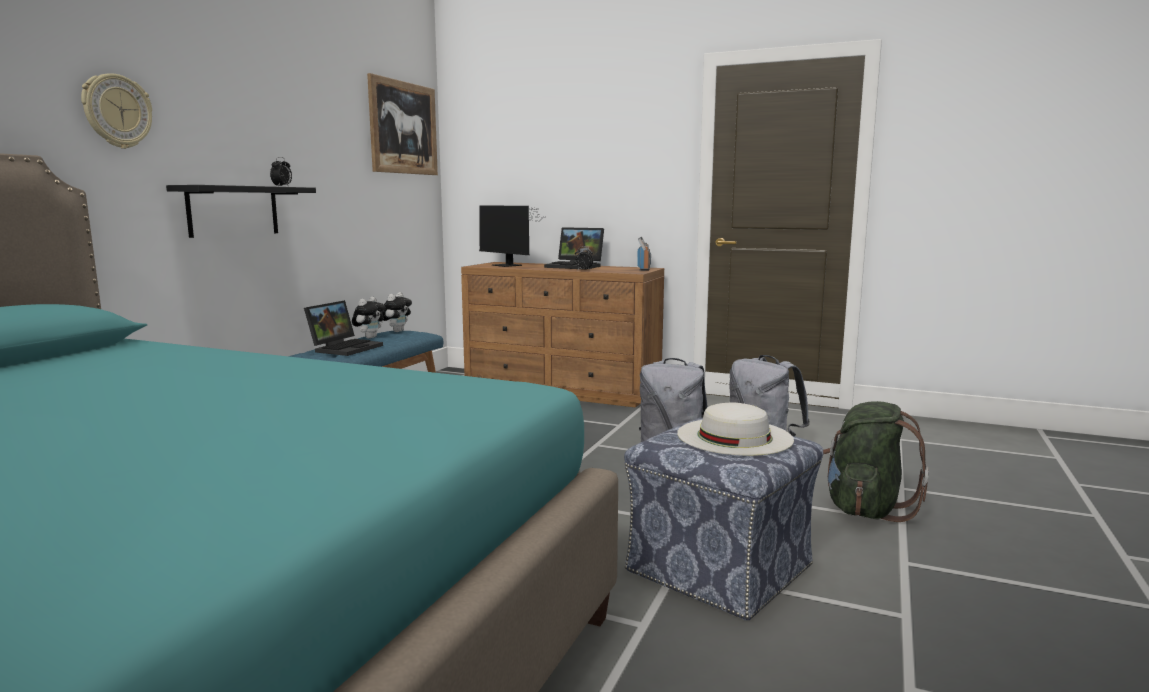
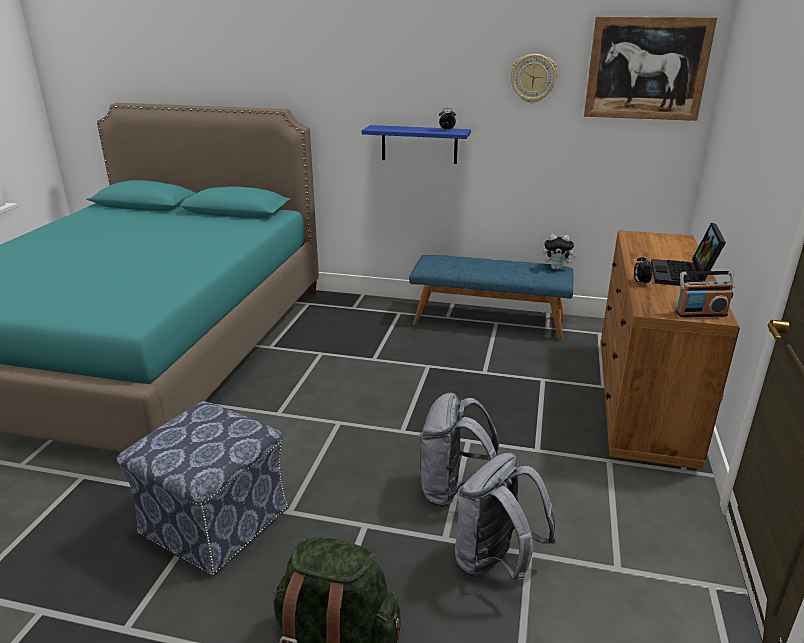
camera: 80 degrees right, 15 degrees up
(117, 111) = (342, 79): wall clock -> wall clock (533, 78)
(233, 211) = (419, 144): black shelf -> blue shelf
(345, 348) = (473, 265): laptop -> none
(370, 337) = (520, 264): plush toy -> none
(508, 265) = (650, 246): monitor -> none
(734, 436) = (201, 440): white hat -> none

